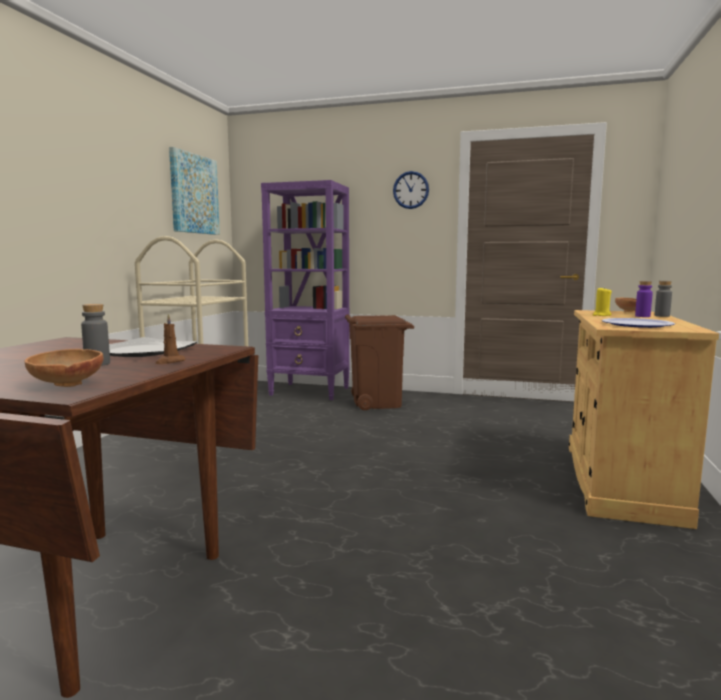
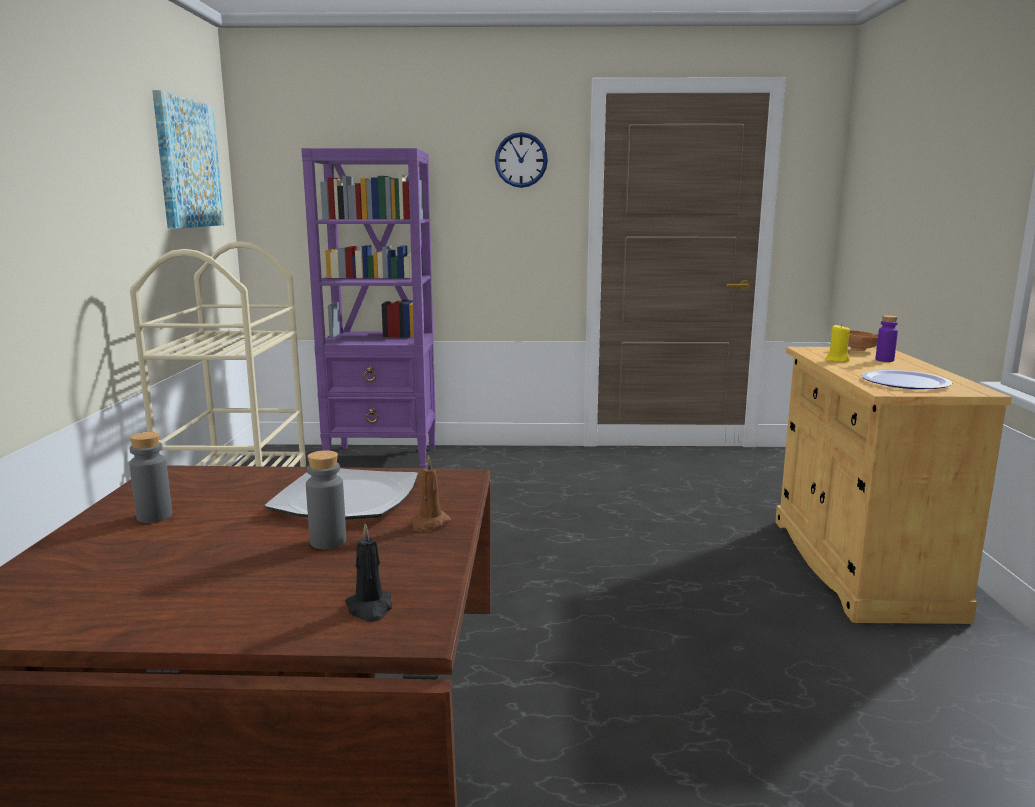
camera: 15 degrees left, 5 degrees up
(66, 385) = (370, 608): brown bowl -> black candle
(377, 403) = (492, 471): brown trash can -> none
(662, 316) = (904, 358): grey bottle -> grey bottle (154, 516)

